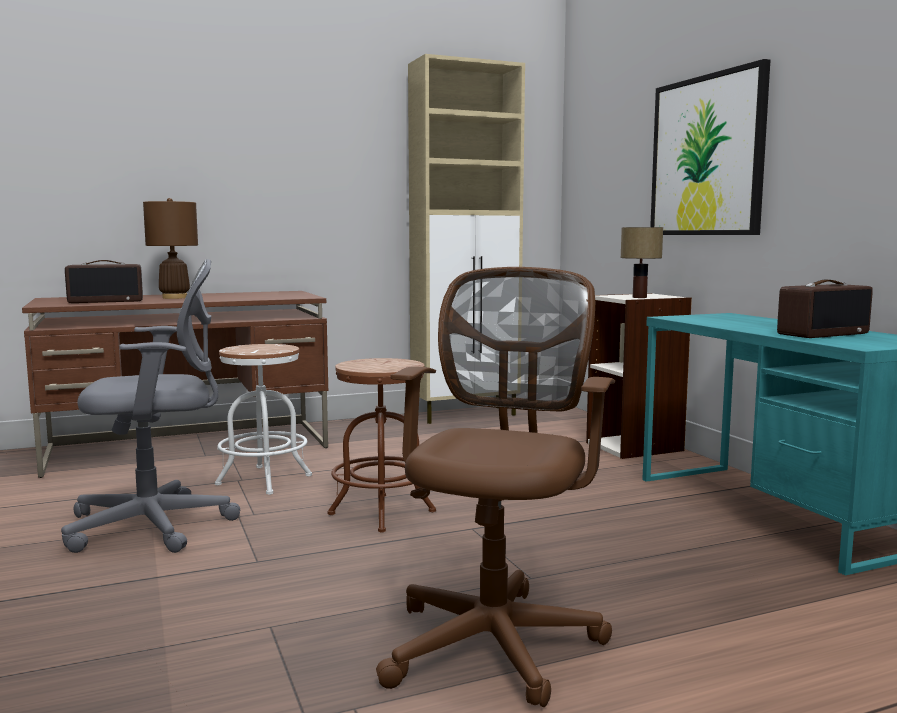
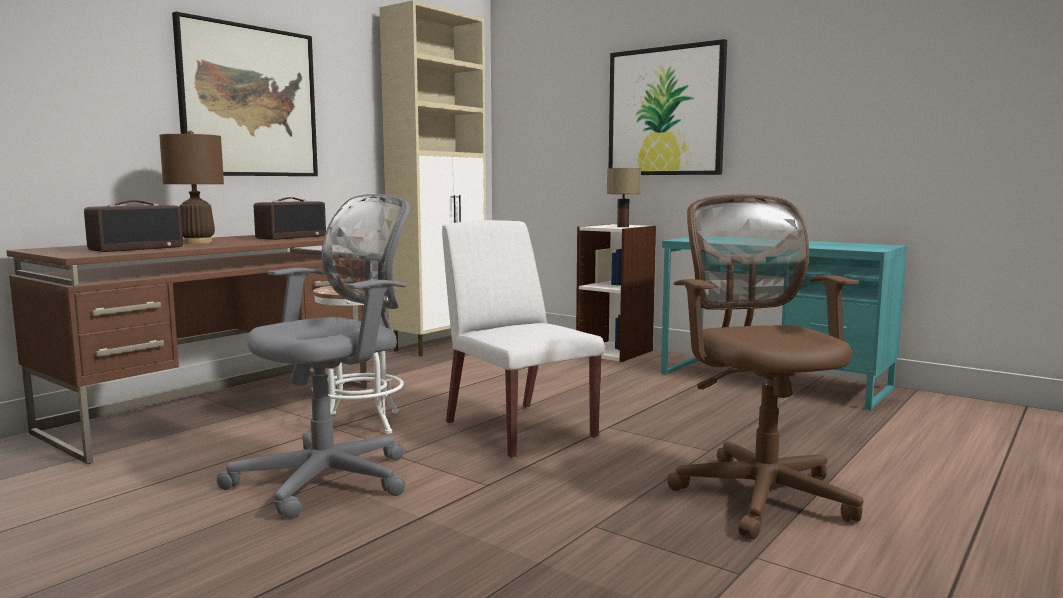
camera: 30 degrees left, 0 degrees up
(259, 168) = (249, 101): none -> picture
(382, 513) = (518, 429): brown stool -> white chair
(822, 334) = (817, 244): radio -> radio (291, 237)

